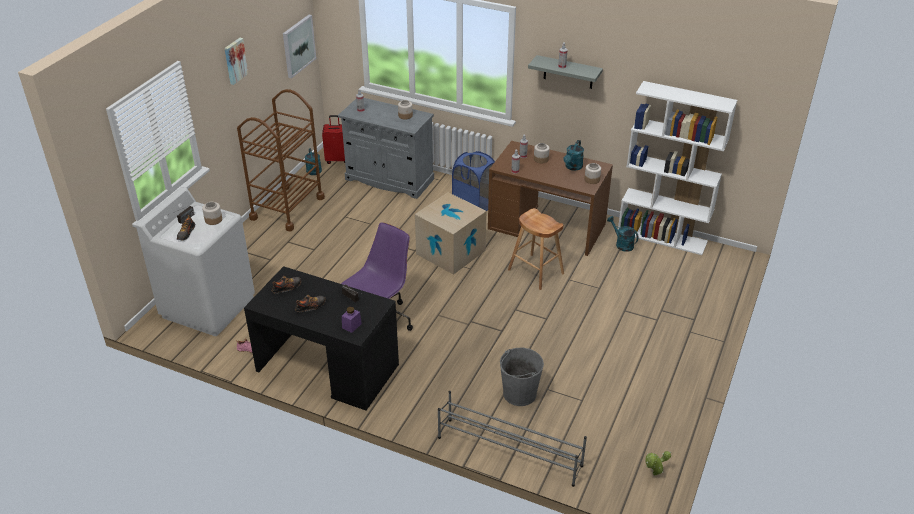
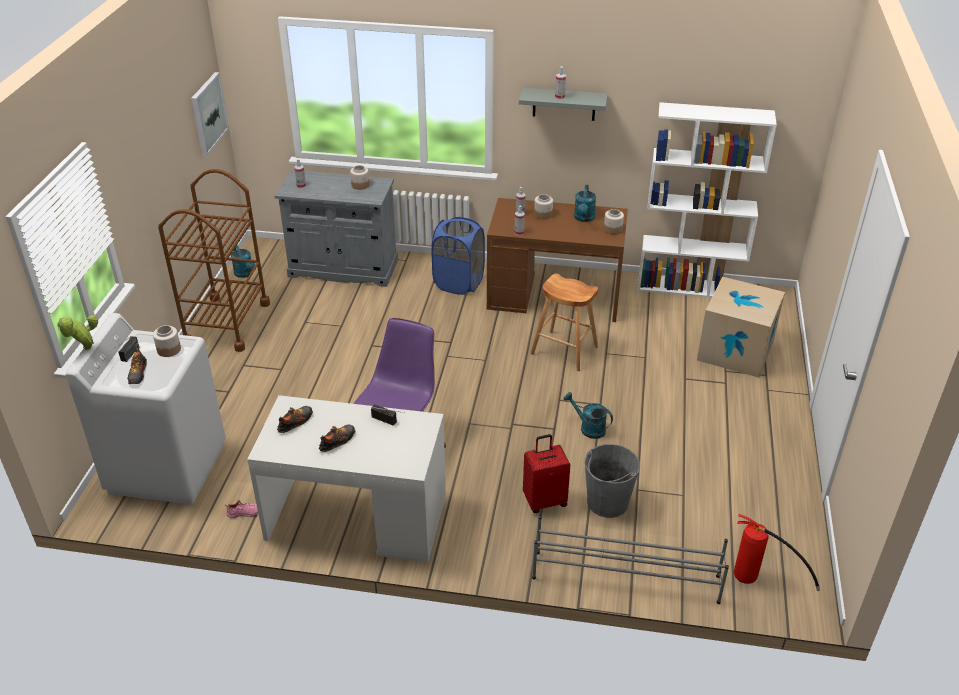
camera: 15 degrees left, 0 degrees up
(235, 60) = (145, 137): picture -> none
(327, 368) = (356, 517): black desk -> white desk
(337, 159) = (268, 254): red suitcase -> red suitcase (544, 501)
(351, 326) = (401, 456): purple jar -> none
(450, 252) = (453, 344): cardboard box -> cardboard box (735, 351)
(612, 477) = (758, 581): none -> fire extinguisher
(622, 244) = (648, 302): turquoise watering can -> turquoise watering can (588, 428)
(653, 474) = (803, 568): potted plant -> potted plant (85, 349)

